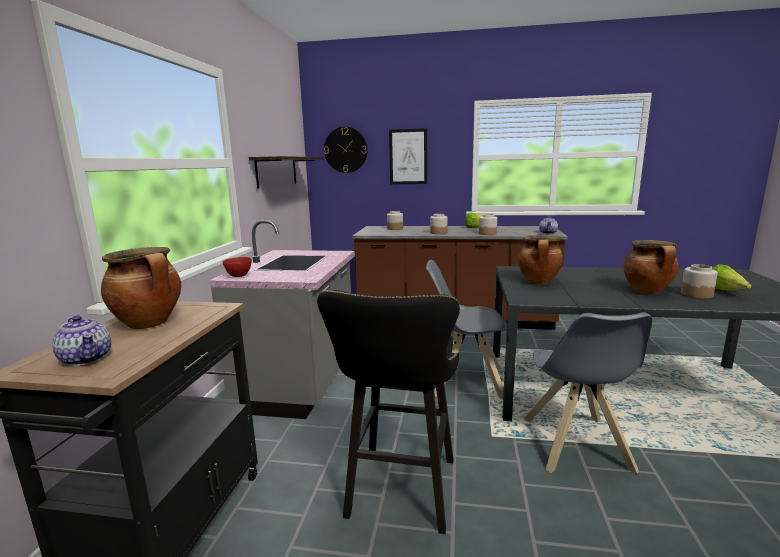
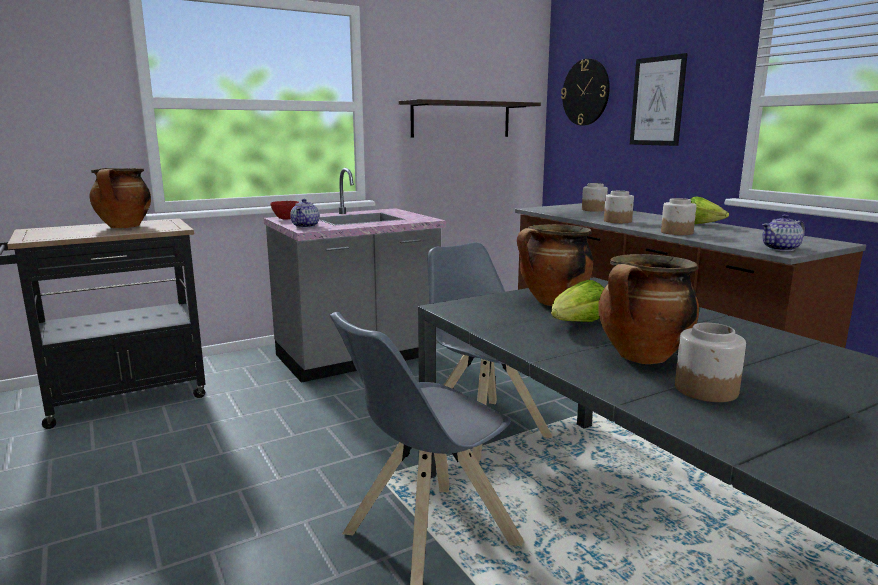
camera: 50 degrees right, 0 degrees up
(86, 358) = (51, 232): teapot -> teapot (306, 226)
(399, 498) = (224, 461): black stool -> none
(725, 291) = (794, 411): lettuce -> lettuce (577, 324)

